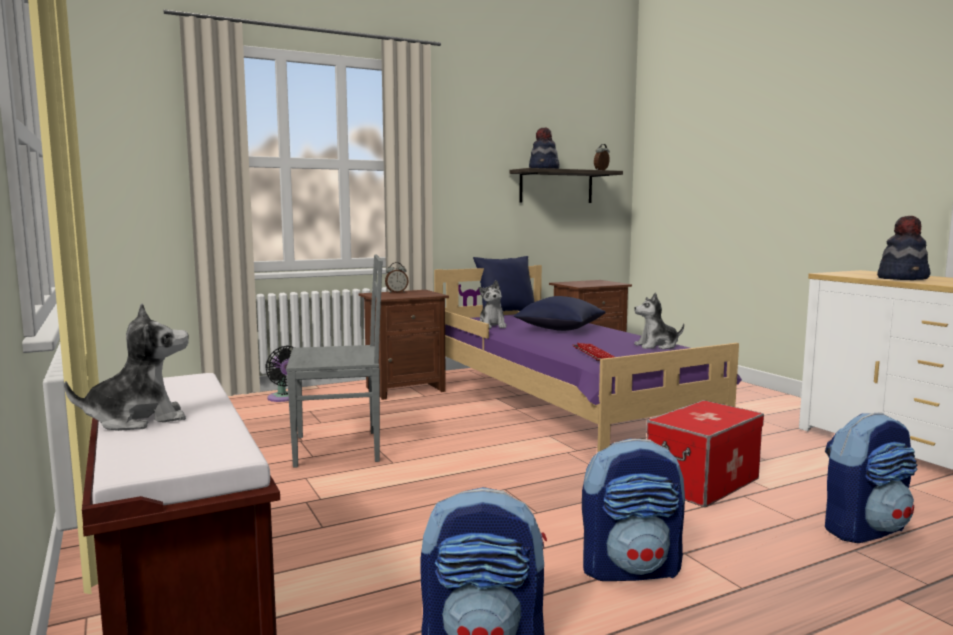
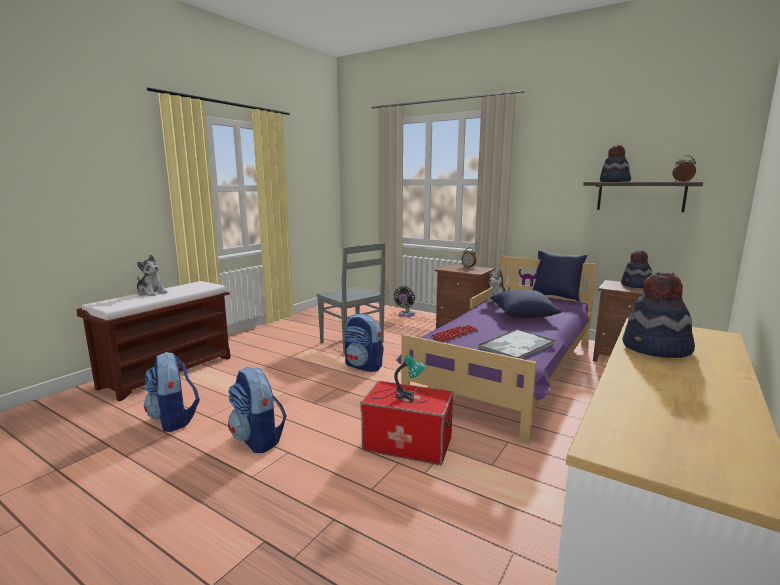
camera: 60 degrees right, 5 degrees up
(587, 282) = (636, 286): none -> hat
(657, 346) = (516, 346): plush toy -> tray
(703, 417) = (402, 395): none -> table lamp
(863, 529) = (377, 523): backpack -> backpack (364, 366)

